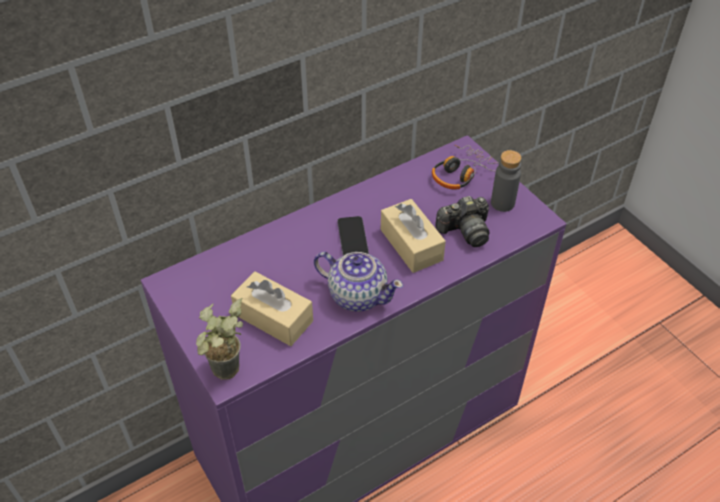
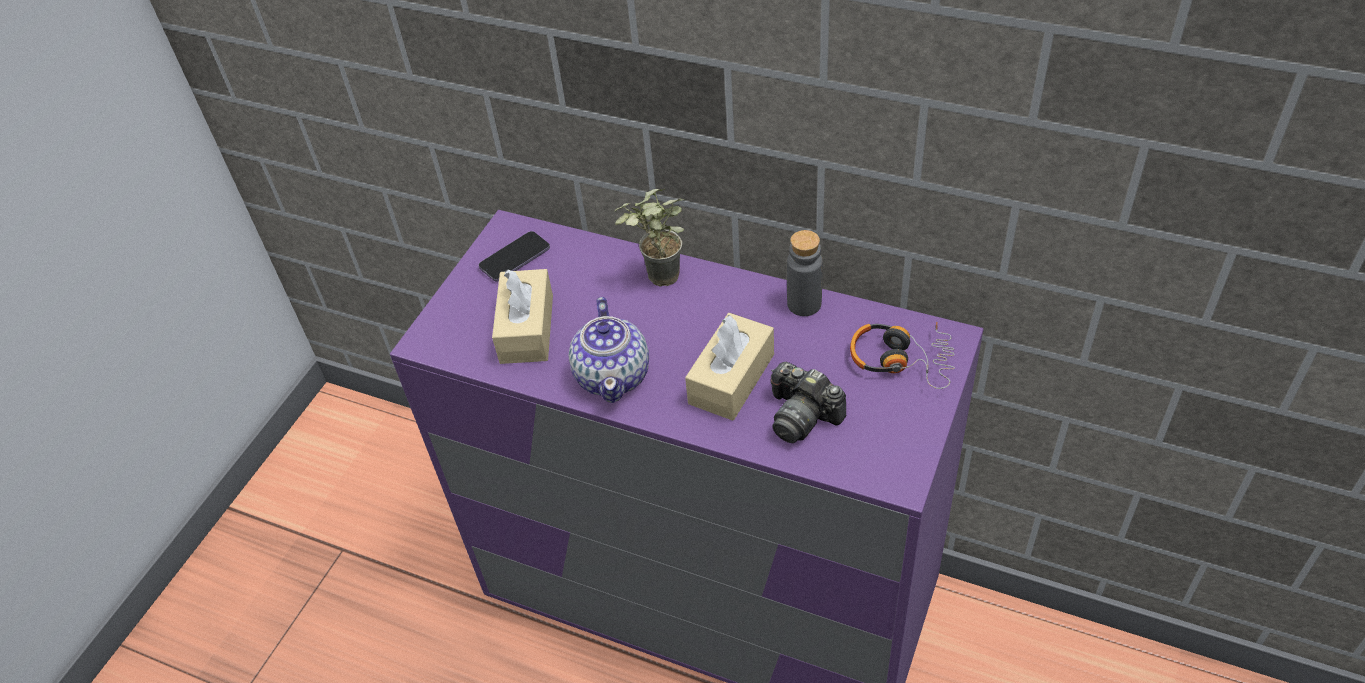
camera: 60 degrees right, 0 degrees up
(227, 376) = (427, 340): potted plant -> potted plant (657, 282)
(352, 238) = (693, 324): phone -> phone (515, 258)
(502, 203) = (889, 426): grey bottle -> grey bottle (804, 304)

